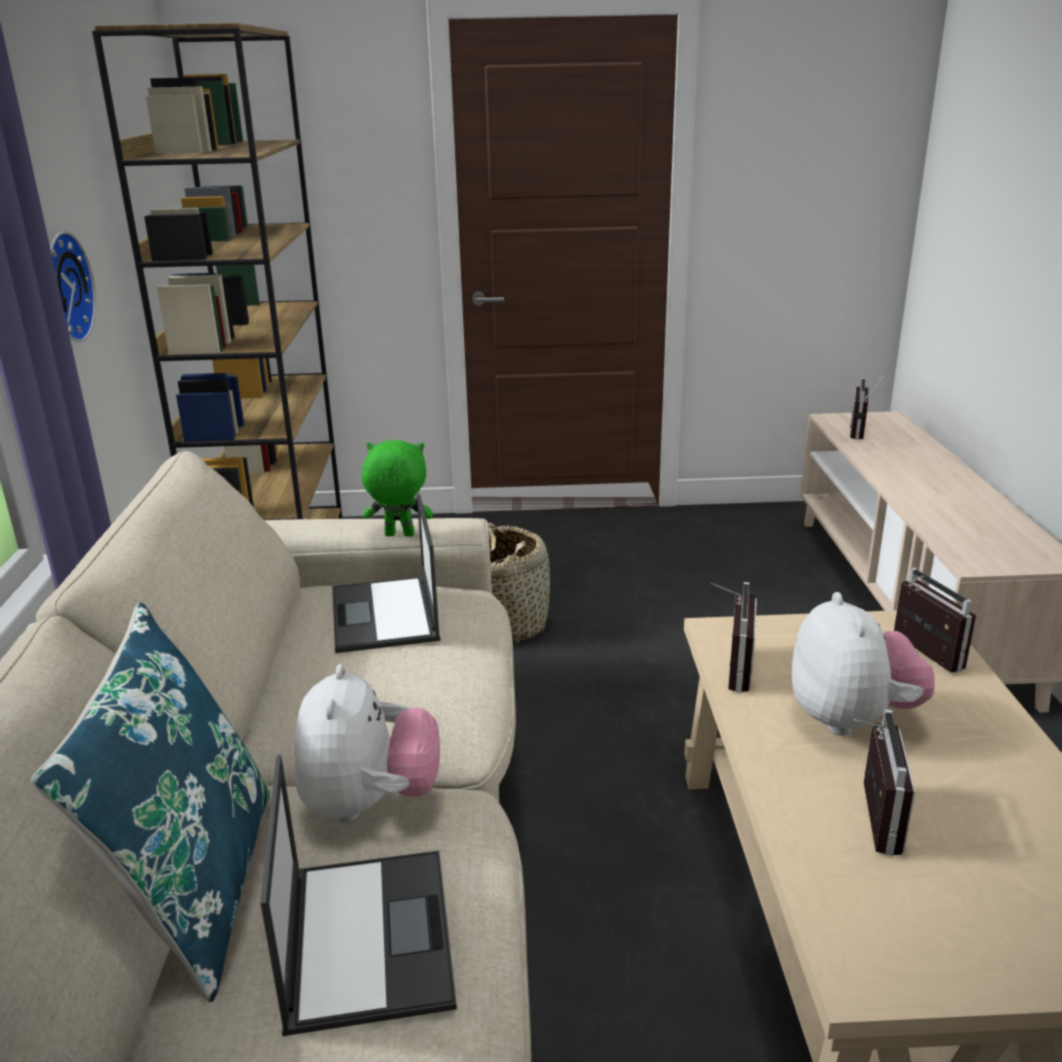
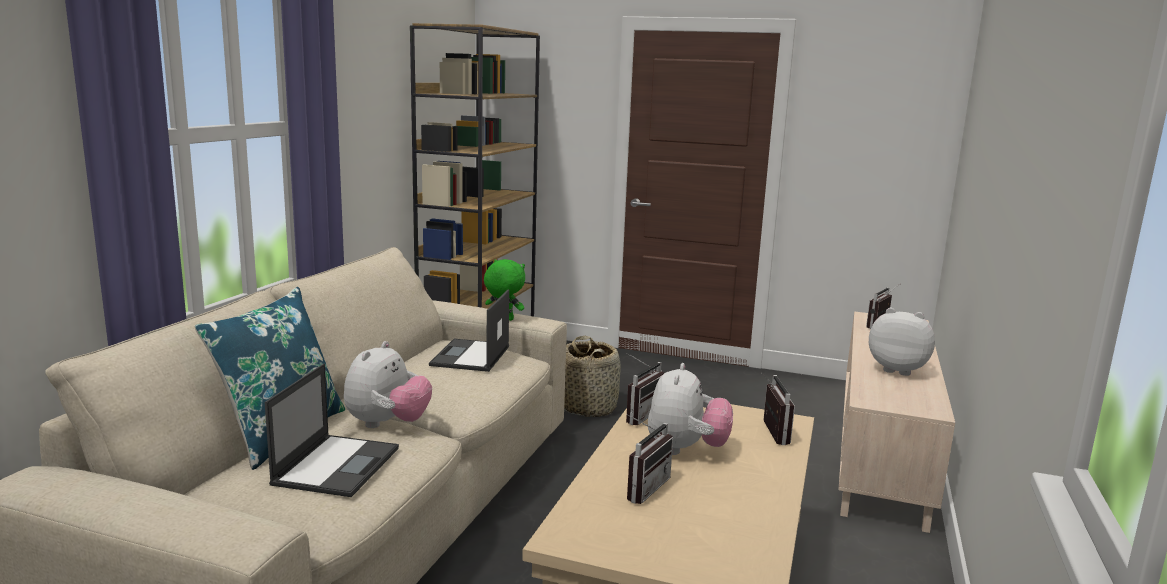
camera: 20 degrees right, 10 degrees down
(63, 287) = (356, 152): wall clock -> none
(951, 500) = (898, 369): none -> plush toy

